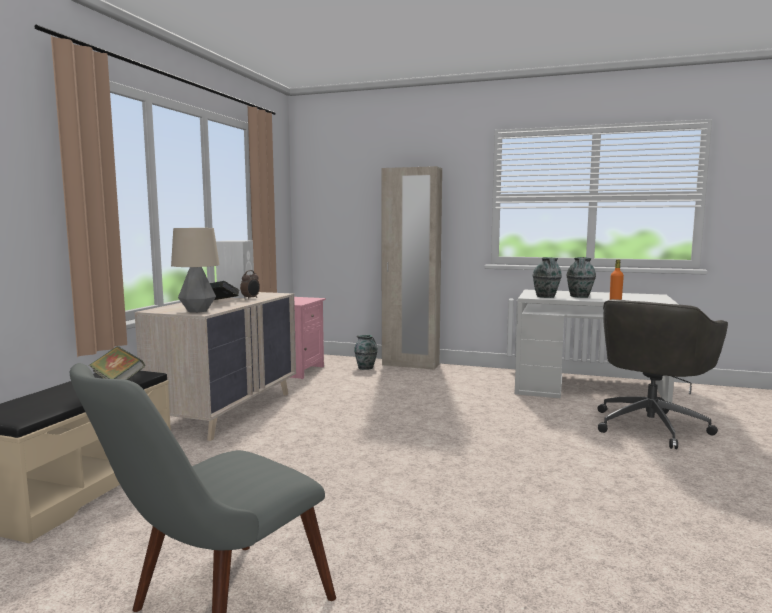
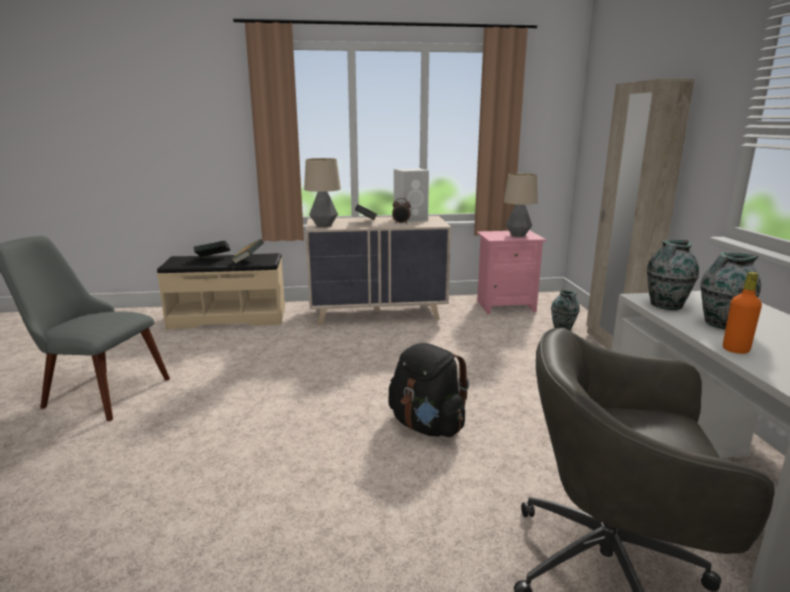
camera: 65 degrees right, 10 degrees up
(51, 395) = (213, 258): none -> book
(299, 299) = (517, 235): none -> table lamp
(482, 435) = (427, 426): none -> black backpack

